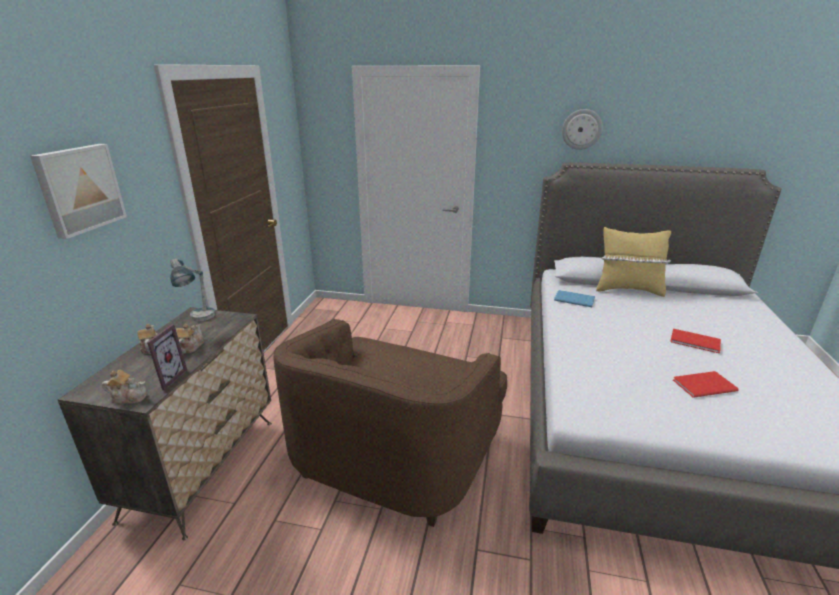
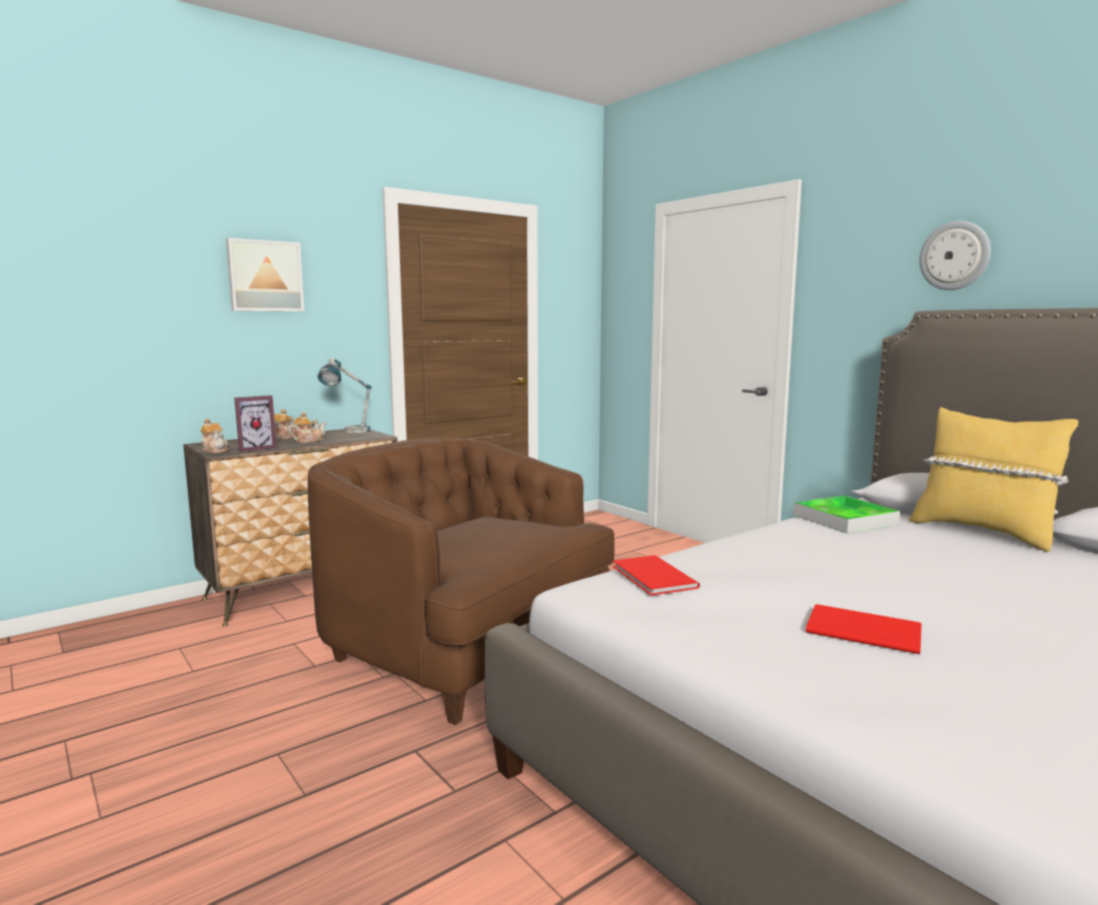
camera: 40 degrees right, 15 degrees down
(395, 455) = (466, 647): brown armchair -> brown armchair turned 60 degrees clockwise
(573, 299) = (844, 519): blue book -> tray
(696, 342) = (977, 598): red book -> red book (653, 578)

